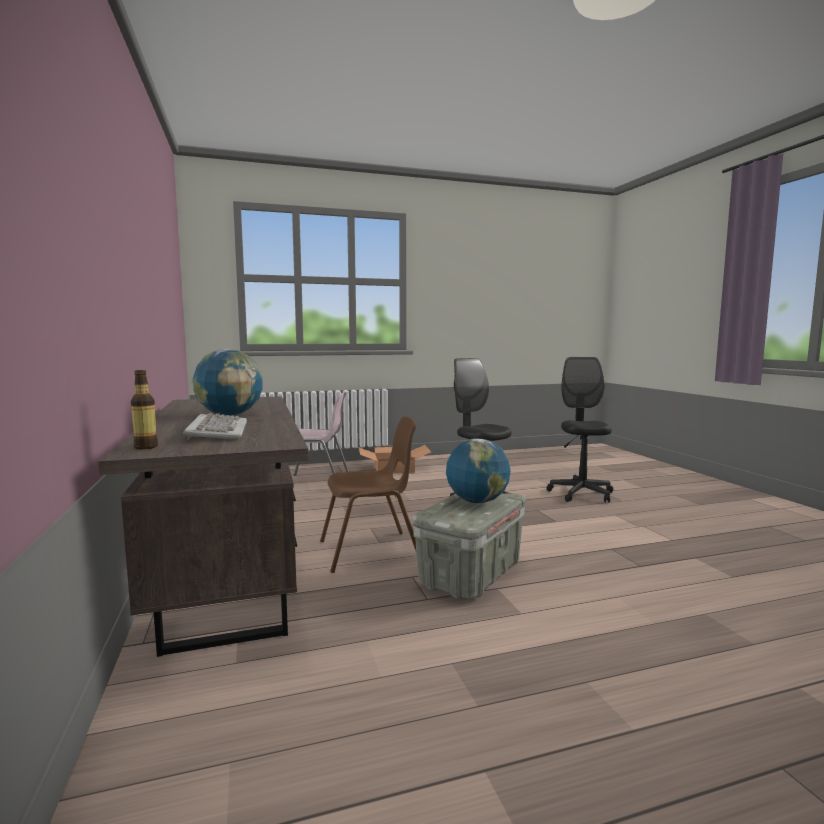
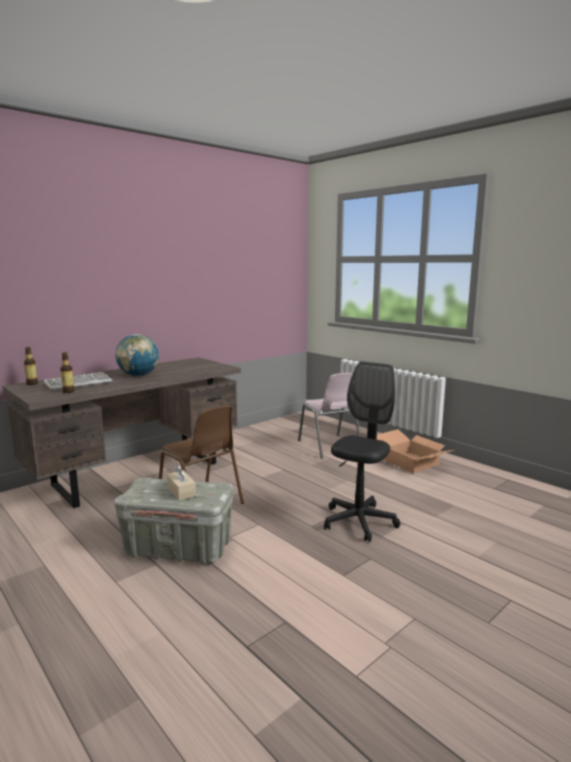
camera: 65 degrees right, 5 degrees up
(265, 435) = (68, 391): none -> bottle
(477, 501) = (181, 491): globe -> beige tissue box
(581, 494) = (474, 583): black office chair -> none

